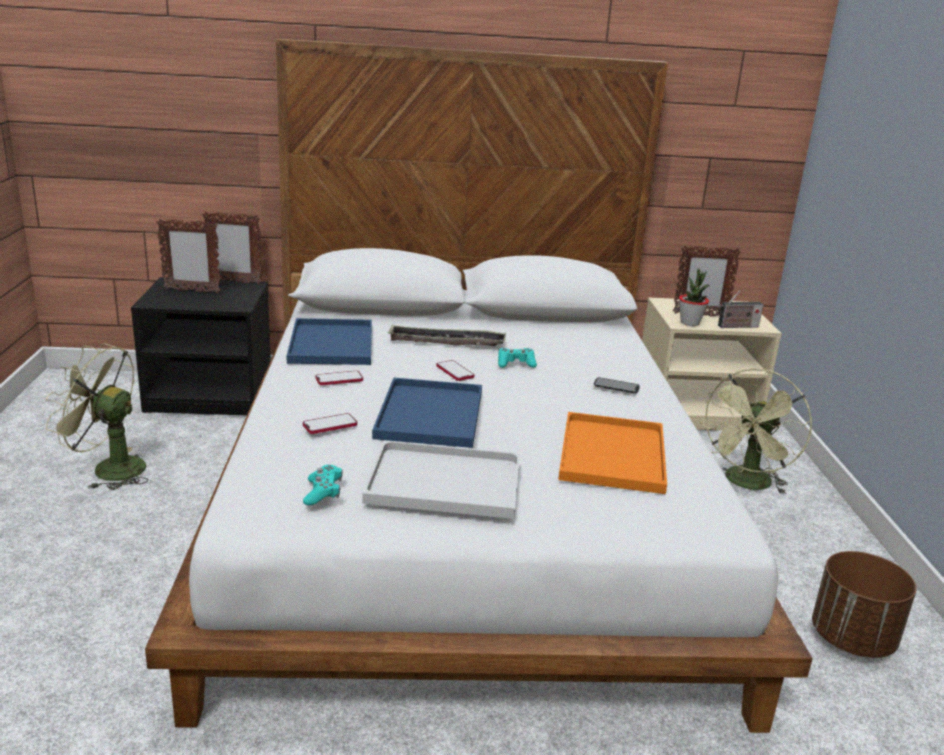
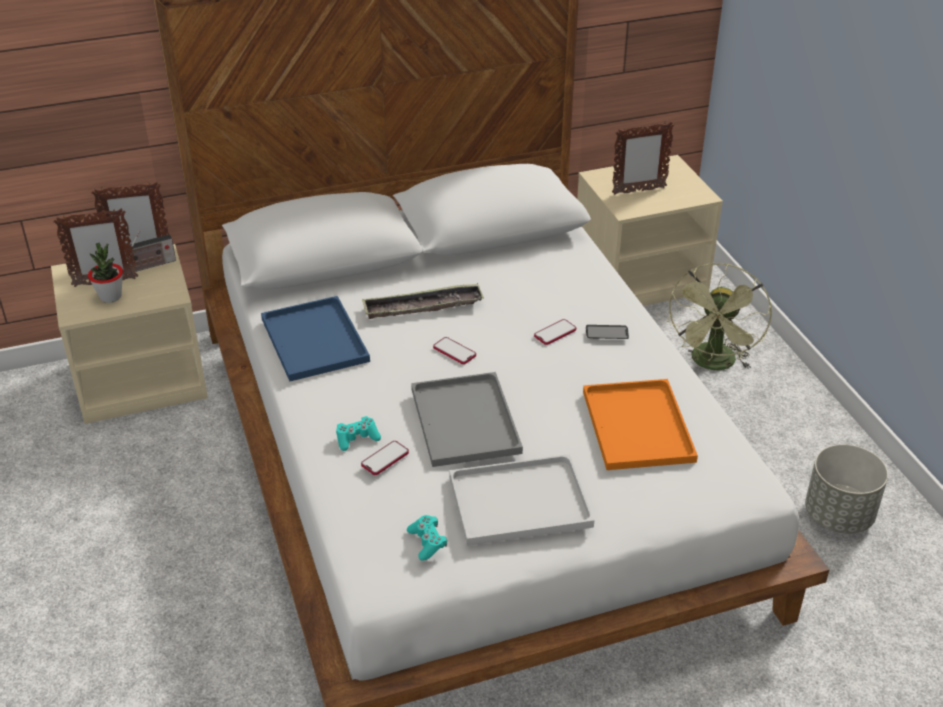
camera: 15 degrees left, 15 degrees up
(108, 468) = (101, 507): green fan -> none
(211, 394) = (142, 379): black nightstand -> beige nightstand
(339, 379) = (354, 392): phone -> phone (555, 333)
(431, 416) = (467, 422): blue tray -> grey tray
(515, 364) = (503, 323): turquoise game controller -> turquoise game controller (357, 438)
(690, 323) = (633, 207): potted plant -> potted plant (110, 297)
(736, 326) = (678, 201): radio -> radio (150, 265)
(852, 640) = (838, 516): brown planter -> grey planter

